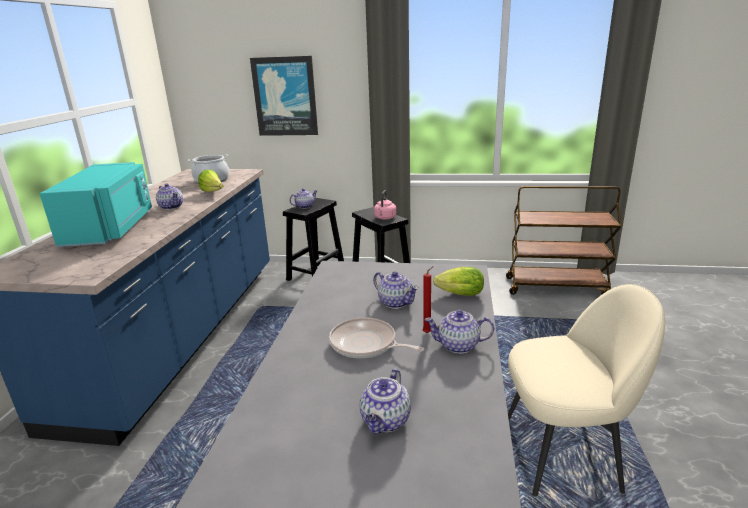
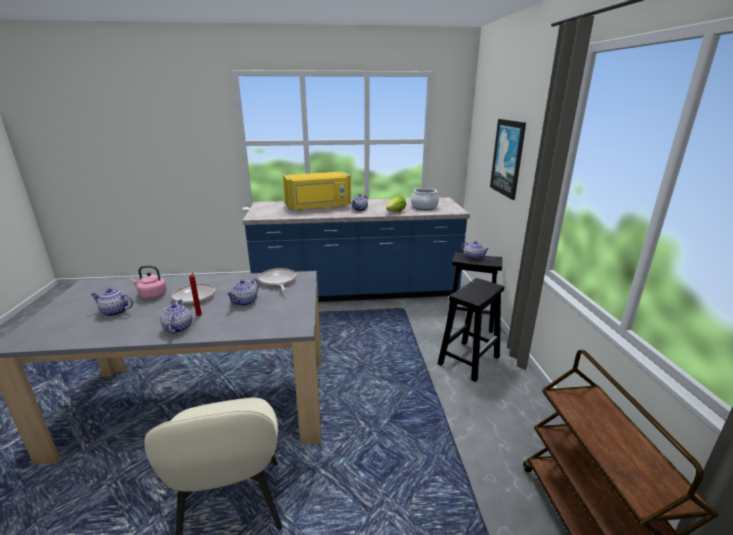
camera: 75 degrees right, 0 degrees up
(112, 228) = (319, 207): turquoise microwave -> yellow microwave
(342, 283) = (278, 282): none -> frying pan
(385, 218) = (471, 294): pink kettle -> pink kettle (152, 295)
(457, 294) = (254, 324): lettuce -> none

